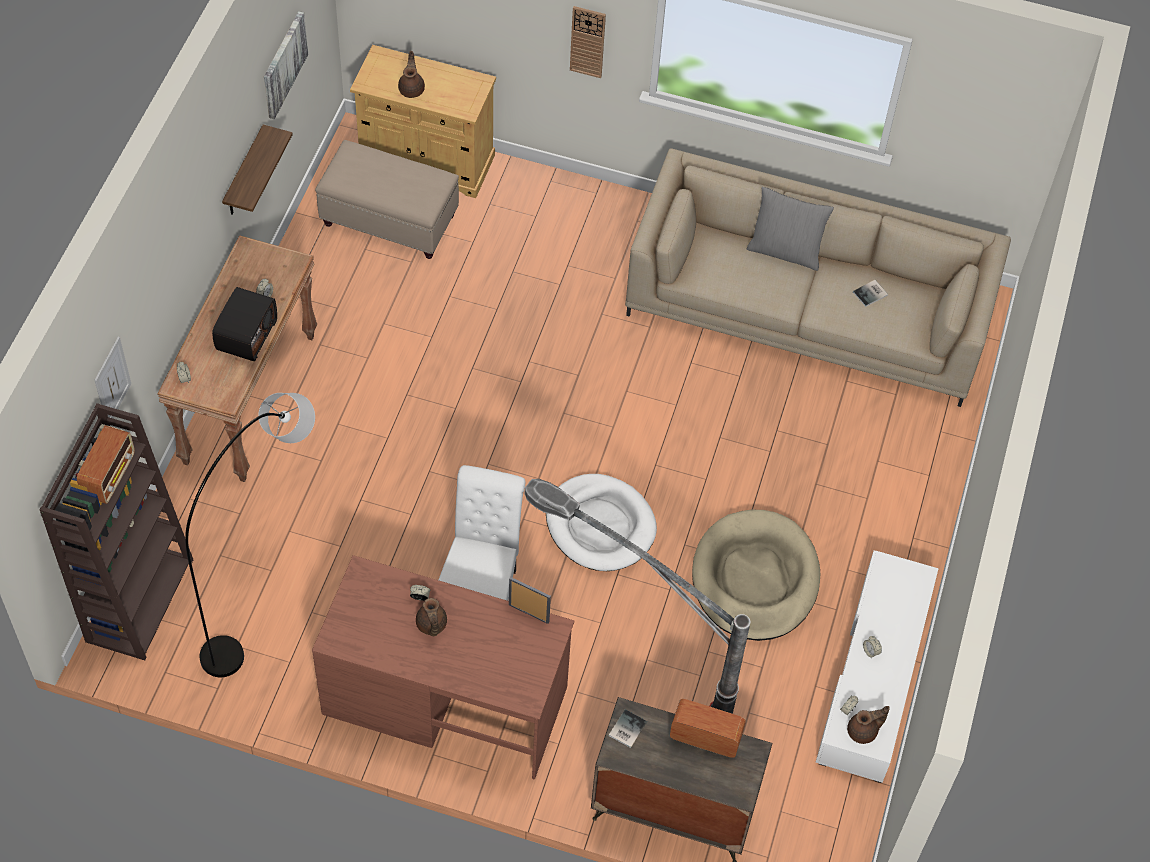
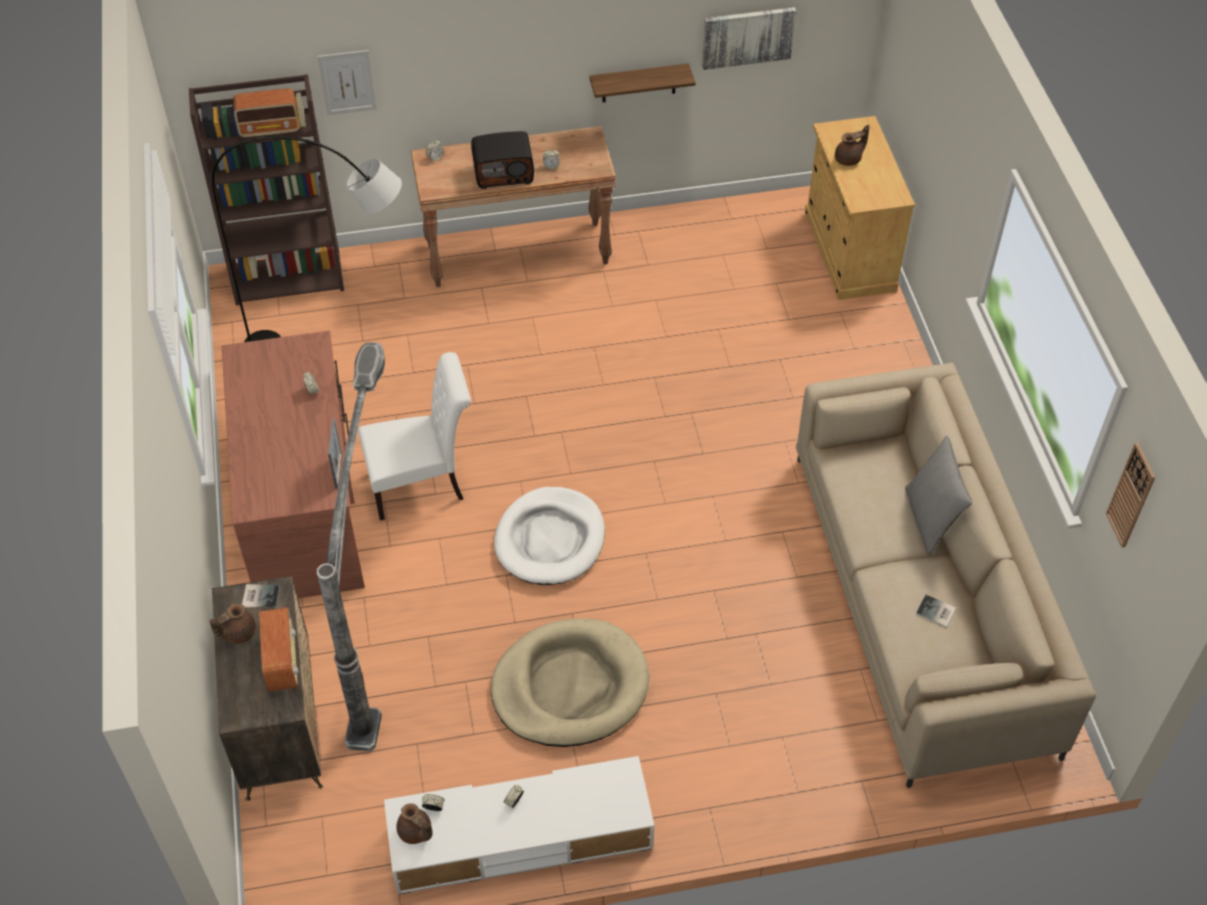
camera: 65 degrees right, 5 degrees down
(390, 220) = (766, 256): beige ottoman -> none
(431, 625) = (288, 410): brown teapot -> brown teapot (237, 632)
(587, 41) = (964, 210): wall clock -> wall clock (1131, 495)

